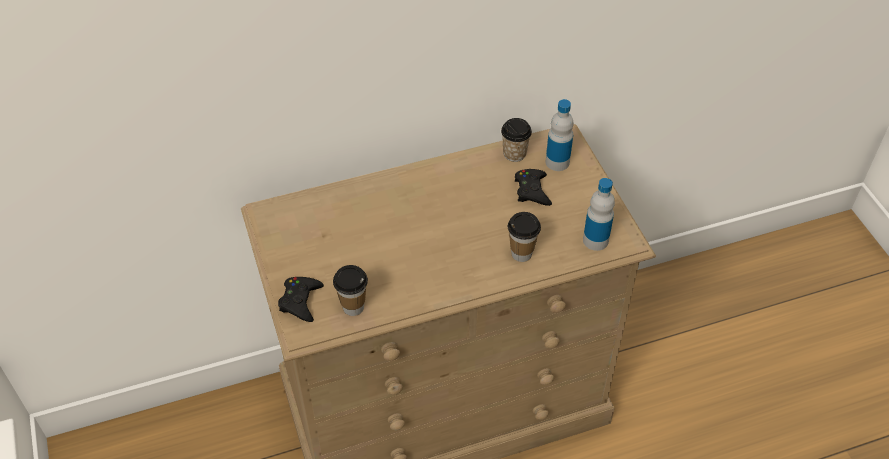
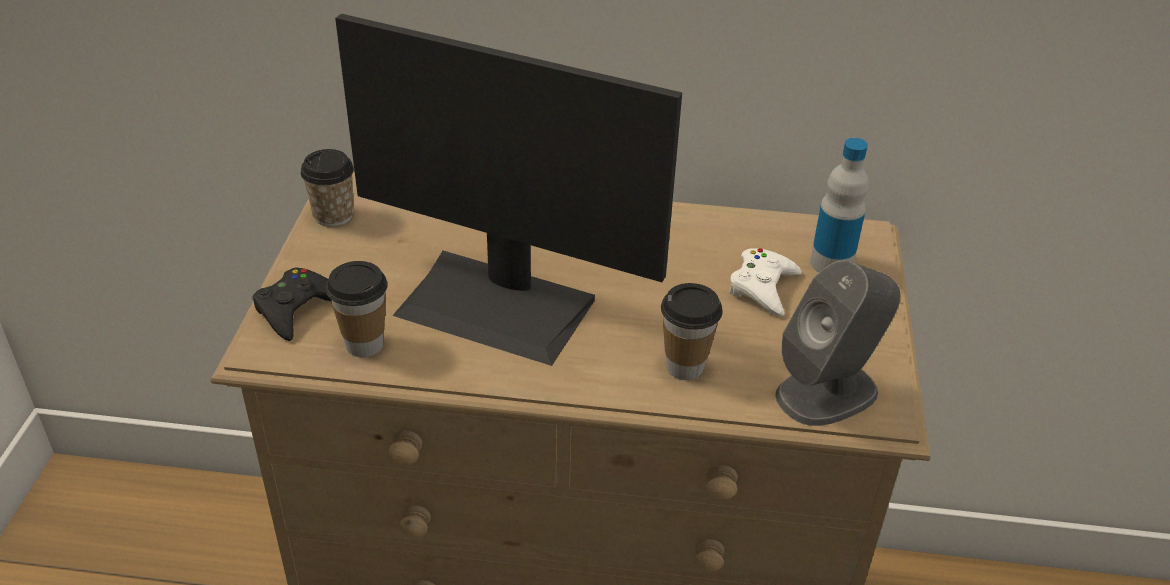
camera: 25 degrees right, 10 degrees down
(405, 255) = (498, 305): none -> monitor
(514, 153) = (767, 231): cup -> cup (333, 215)
(532, 190) = (763, 287): black game controller -> white game controller
(595, 240) = (828, 392): bottle -> grey speaker

